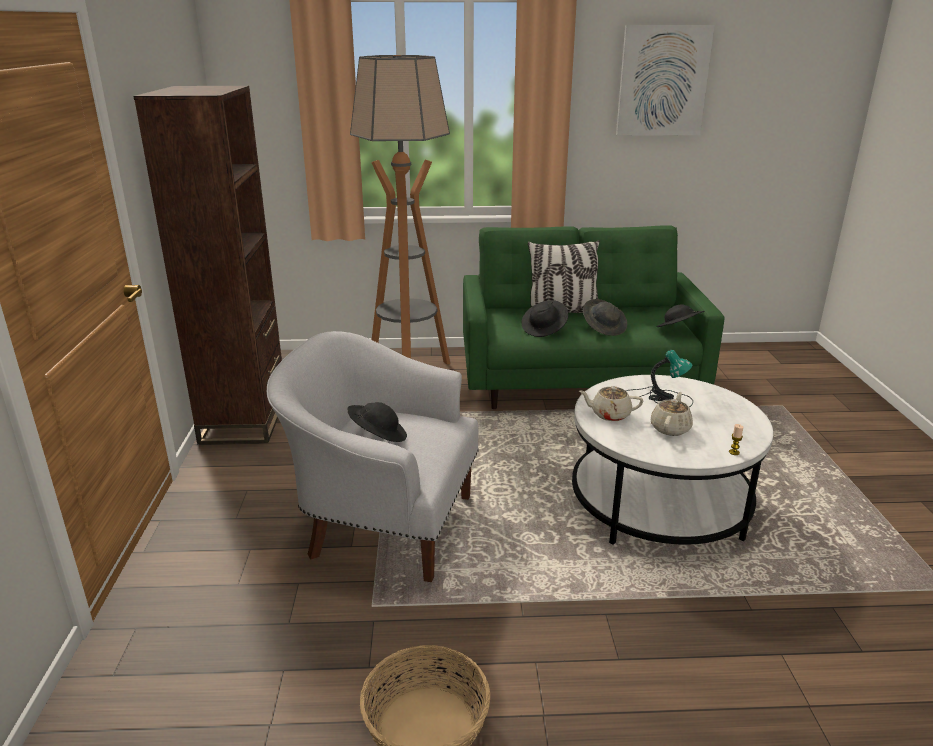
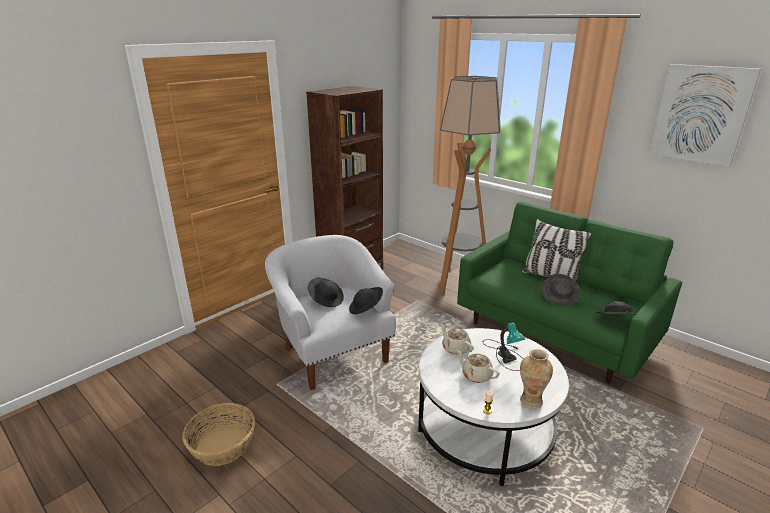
camera: 45 degrees right, 0 degrees up
(544, 329) = (517, 283): black hat -> black hat (366, 309)
(670, 428) = (476, 375): beige teapot -> beige teapot turned 120 degrees counterclockwise
(744, 424) = (531, 400): none -> vase

